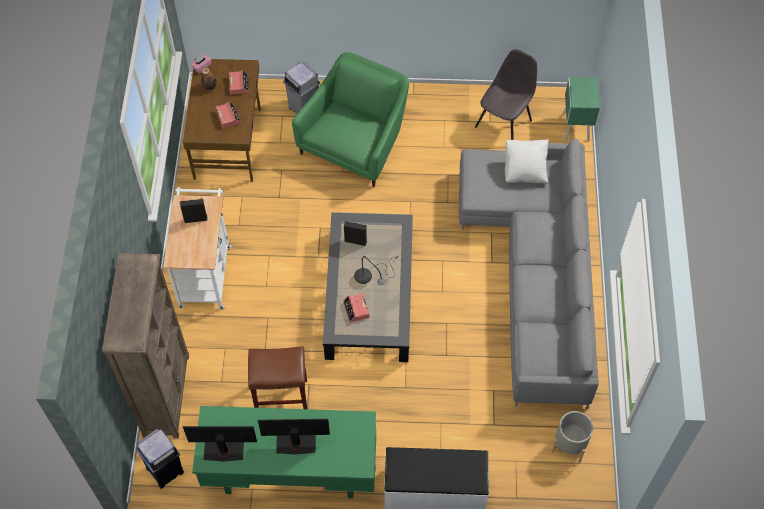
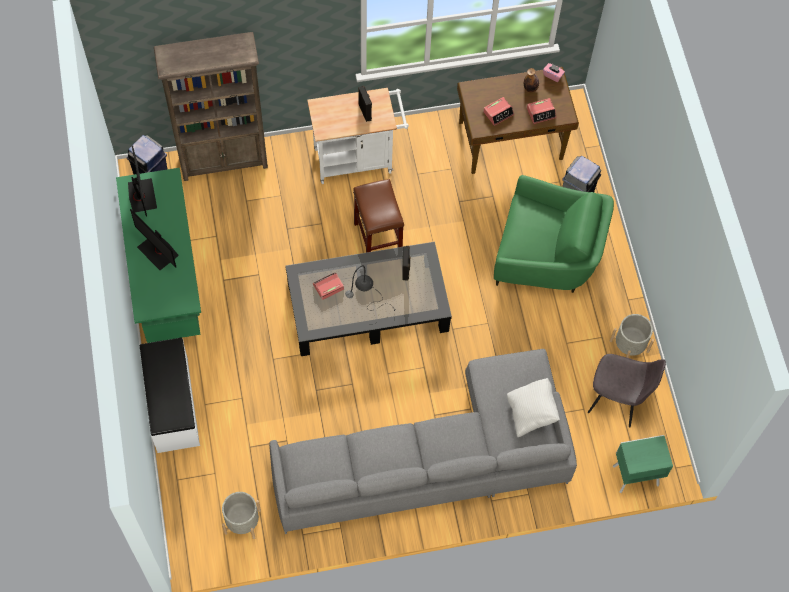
camera: 75 degrees right, 5 degrees up
(282, 397) = (241, 255): brown stool -> brown stool (378, 240)
(296, 441) = (158, 251): monitor -> monitor turned 150 degrees clockwise
(457, 103) = (629, 346): none -> grey planter

